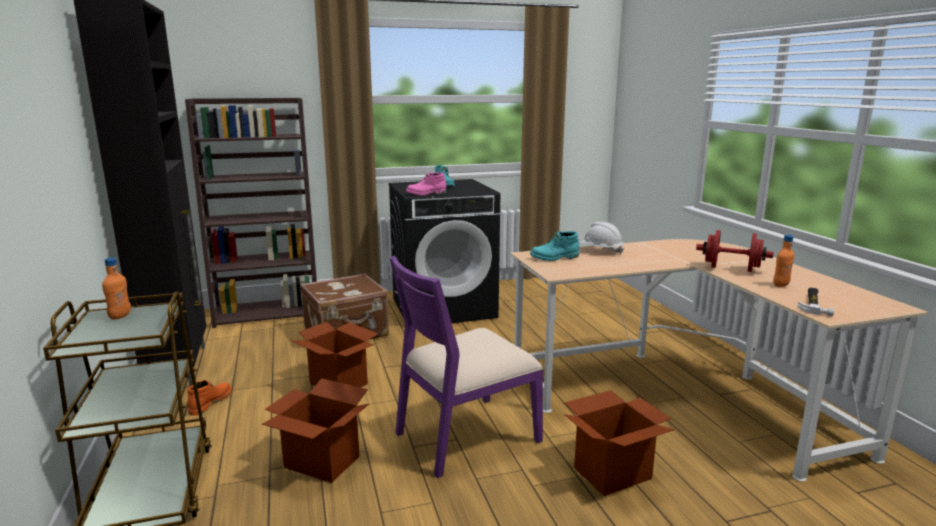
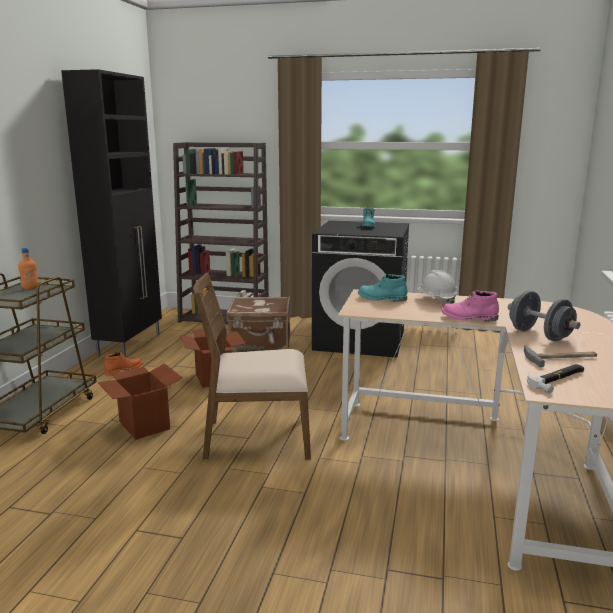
camera: 30 degrees right, 0 degrees up
(426, 193) = (337, 231): pink boot -> pink boot (469, 318)
(465, 436) = (257, 437): purple chair -> brown chair
(612, 473) = (336, 500): cardboard box -> none
(731, 269) = (539, 335): red dumbbell -> grey dumbbell
(780, 285) = (560, 357): orange bottle -> hammer

